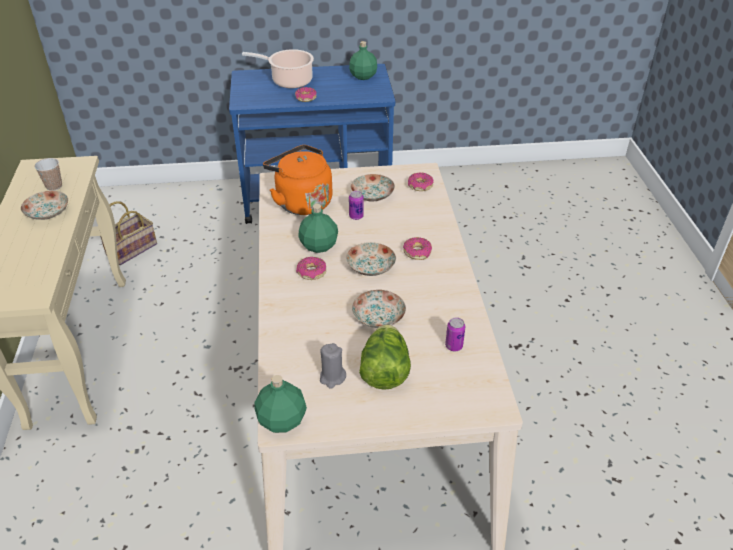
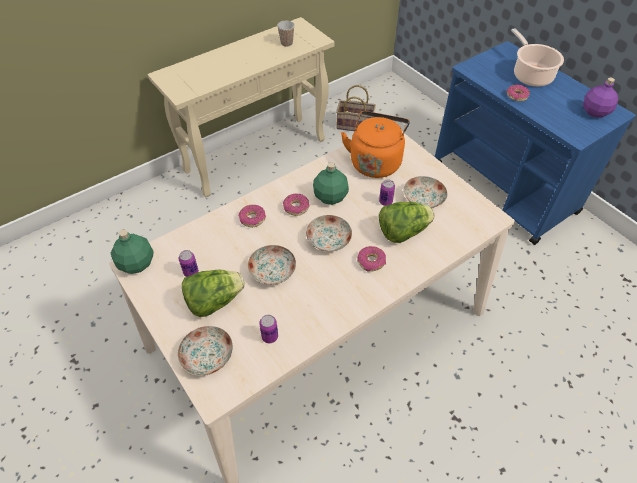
camera: 60 degrees right, 10 degrees up
(47, 212) = (259, 55): plate -> plate (207, 355)
(332, 377) = (191, 272): grey candle -> can
(363, 76) = (595, 112): green bottle -> purple bottle
(399, 221) = (403, 232): none -> lettuce
(420, 186) = (467, 224): donut -> donut (252, 219)

